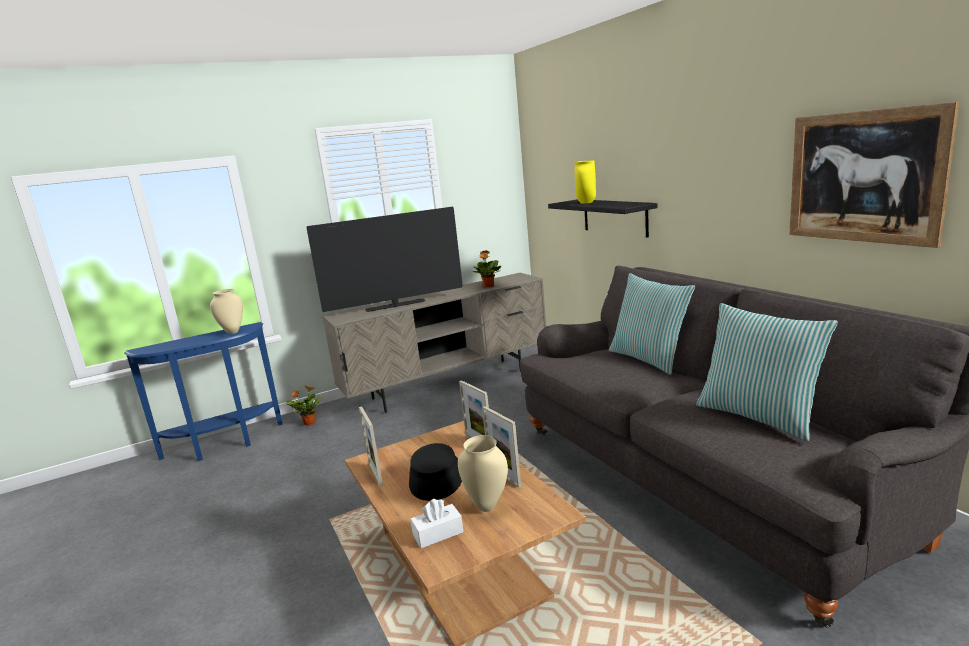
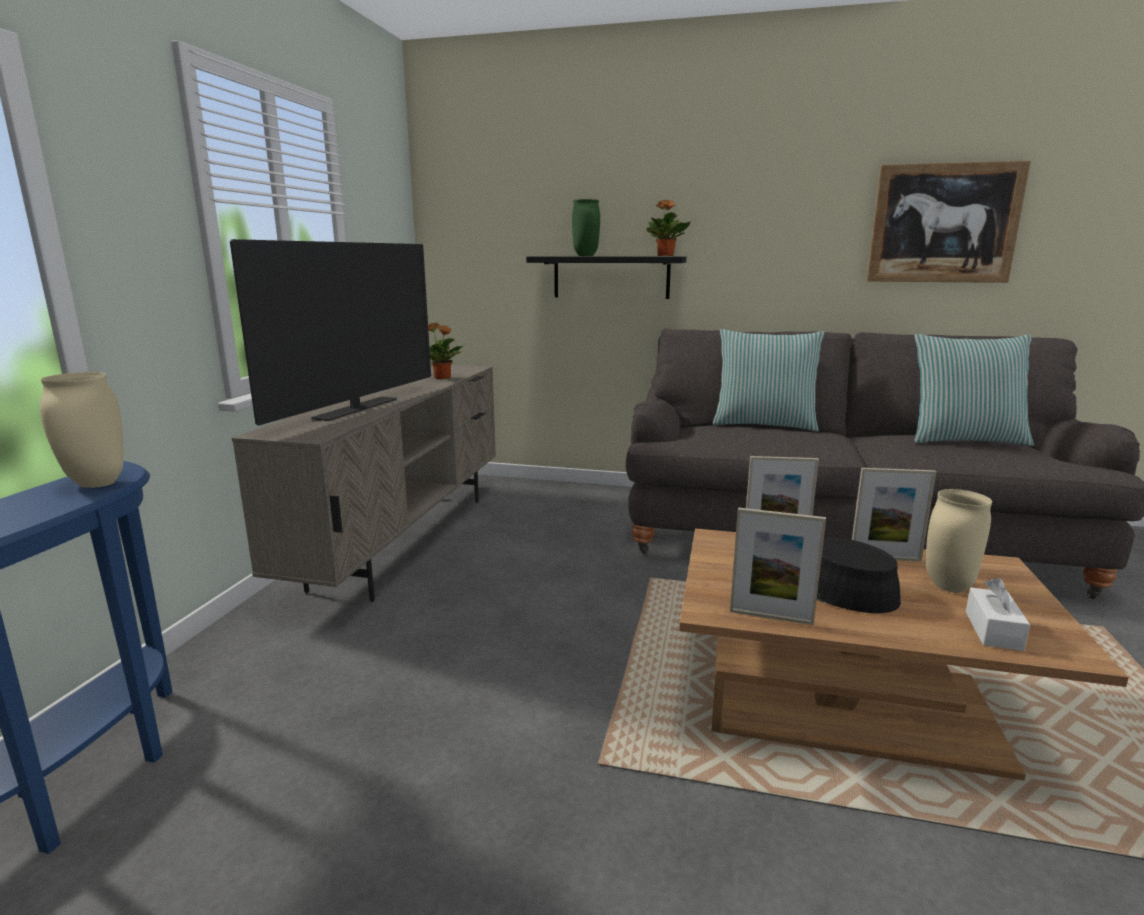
camera: 50 degrees left, 0 degrees up
(309, 423) = (239, 667): potted plant -> potted plant (665, 256)
(585, 203) = (585, 256): yellow vase -> green vase

